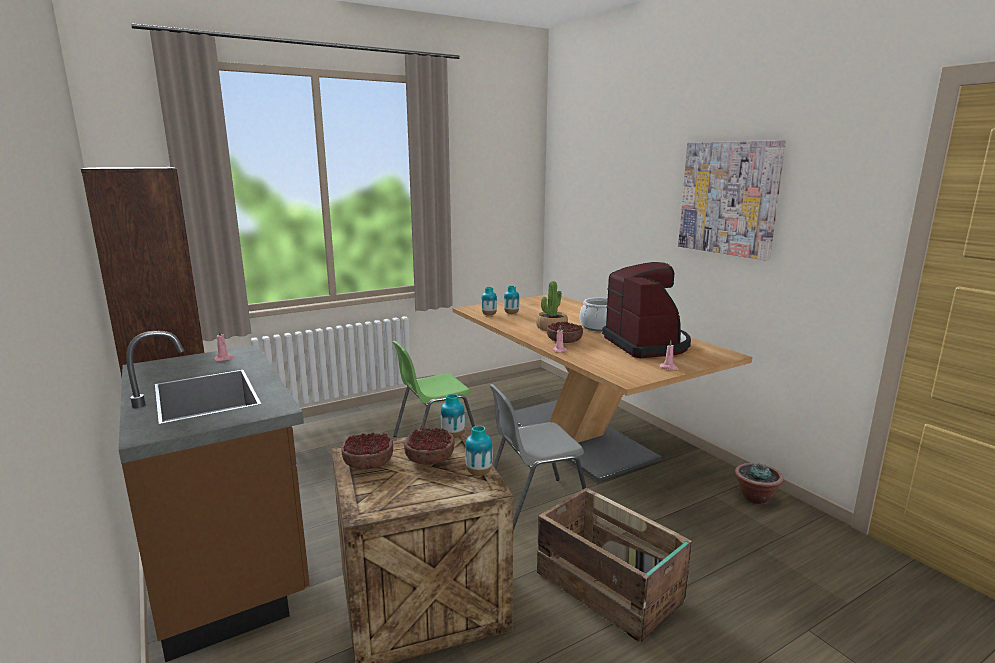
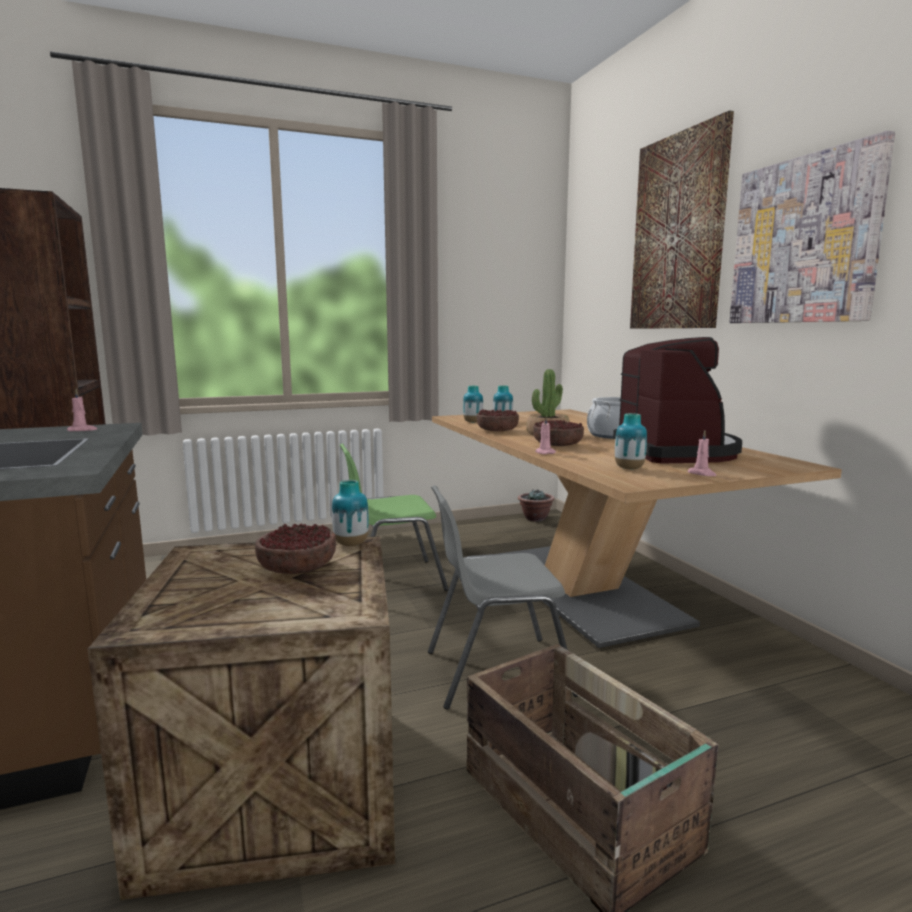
camera: 10 degrees right, 5 degrees down
(368, 462) = (206, 566): bowl -> bowl (497, 430)
(479, 473) = (356, 591): vase -> vase (629, 469)
(639, 172) = (678, 233): none -> picture
(755, 497) = (847, 693): potted plant -> potted plant (535, 518)

